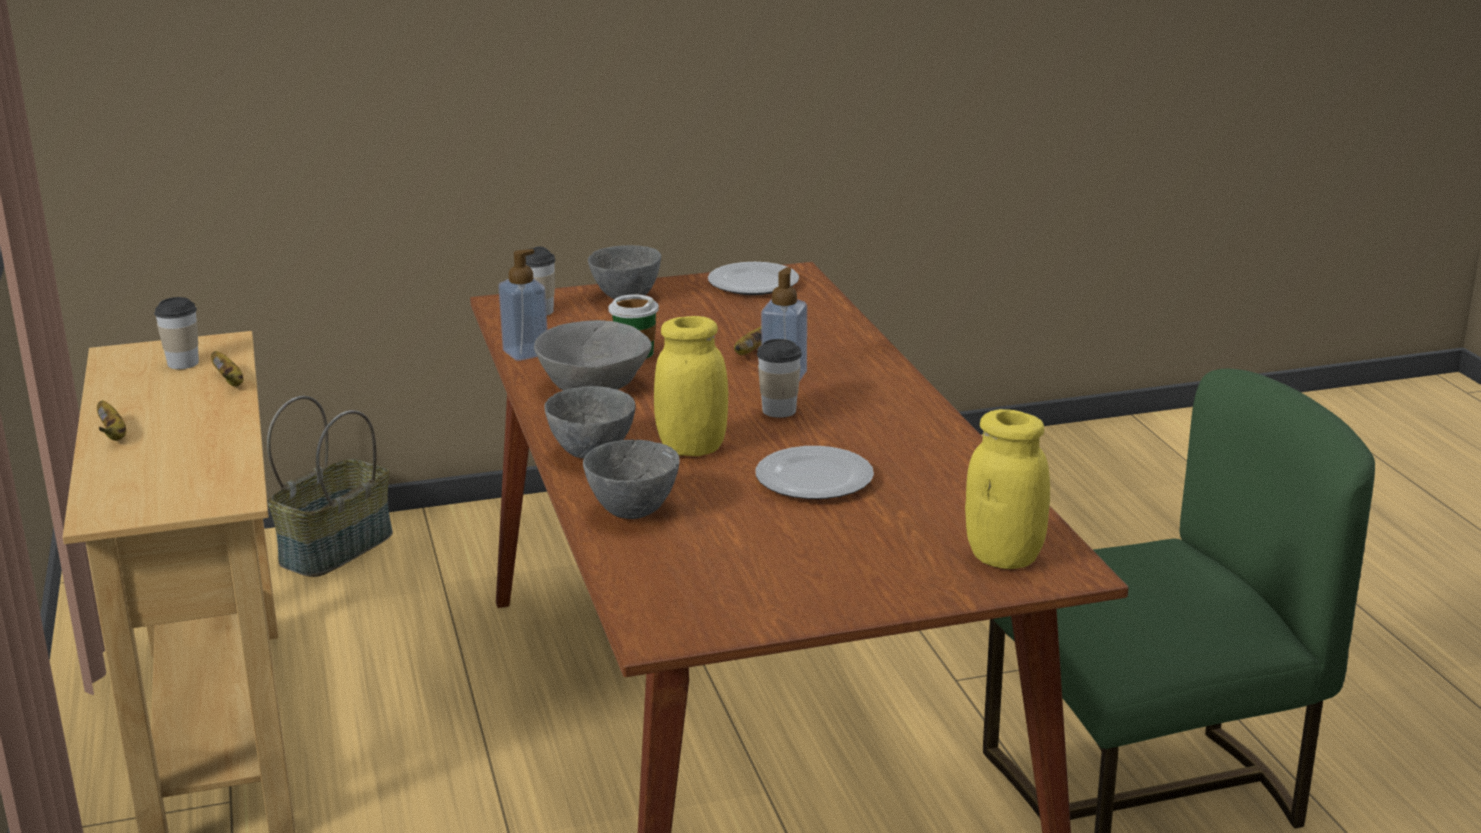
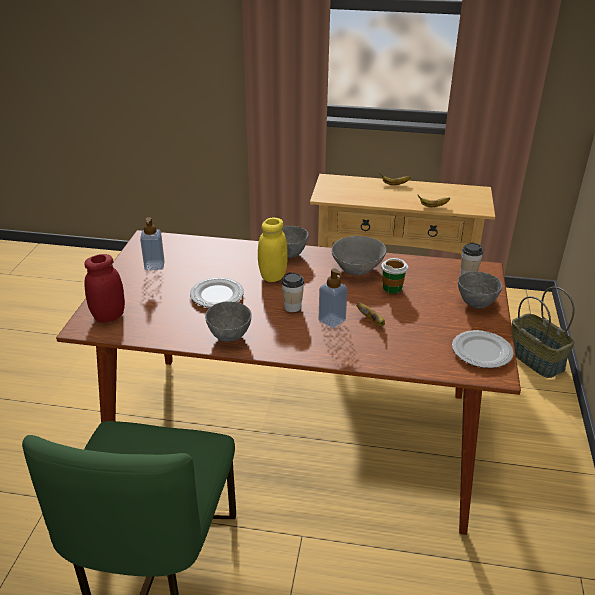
camera: 115 degrees right, 10 degrees up
(183, 363) = (460, 200): cup -> none
(525, 353) = (411, 261): soap dispenser -> soap dispenser (154, 265)
(631, 511) = (232, 251): grey bowl -> grey bowl (230, 336)
(1004, 557) = (109, 316): yellow jar -> red jar

